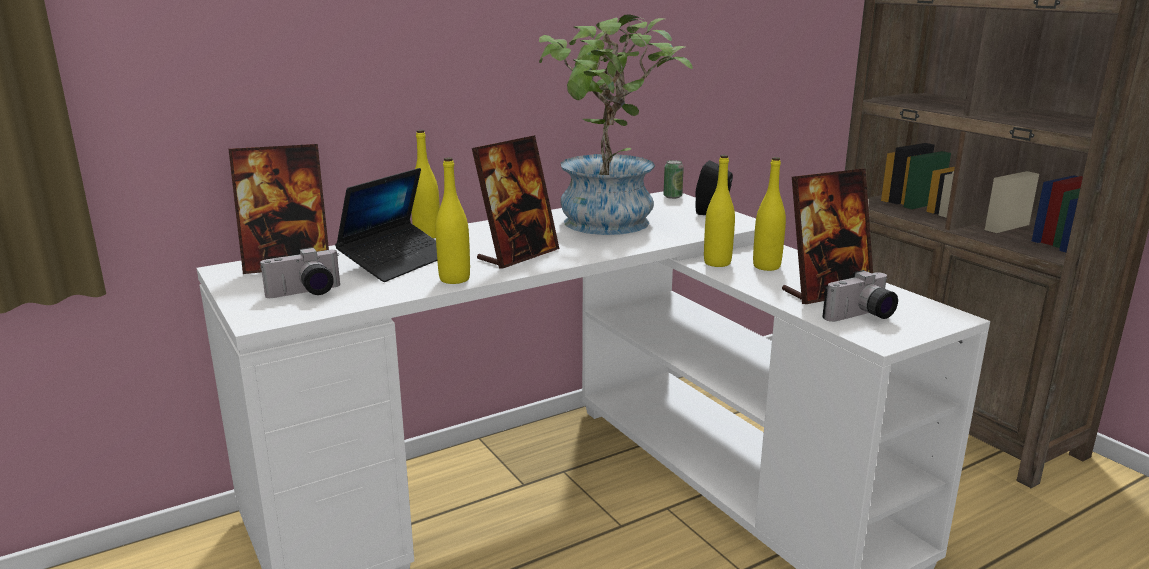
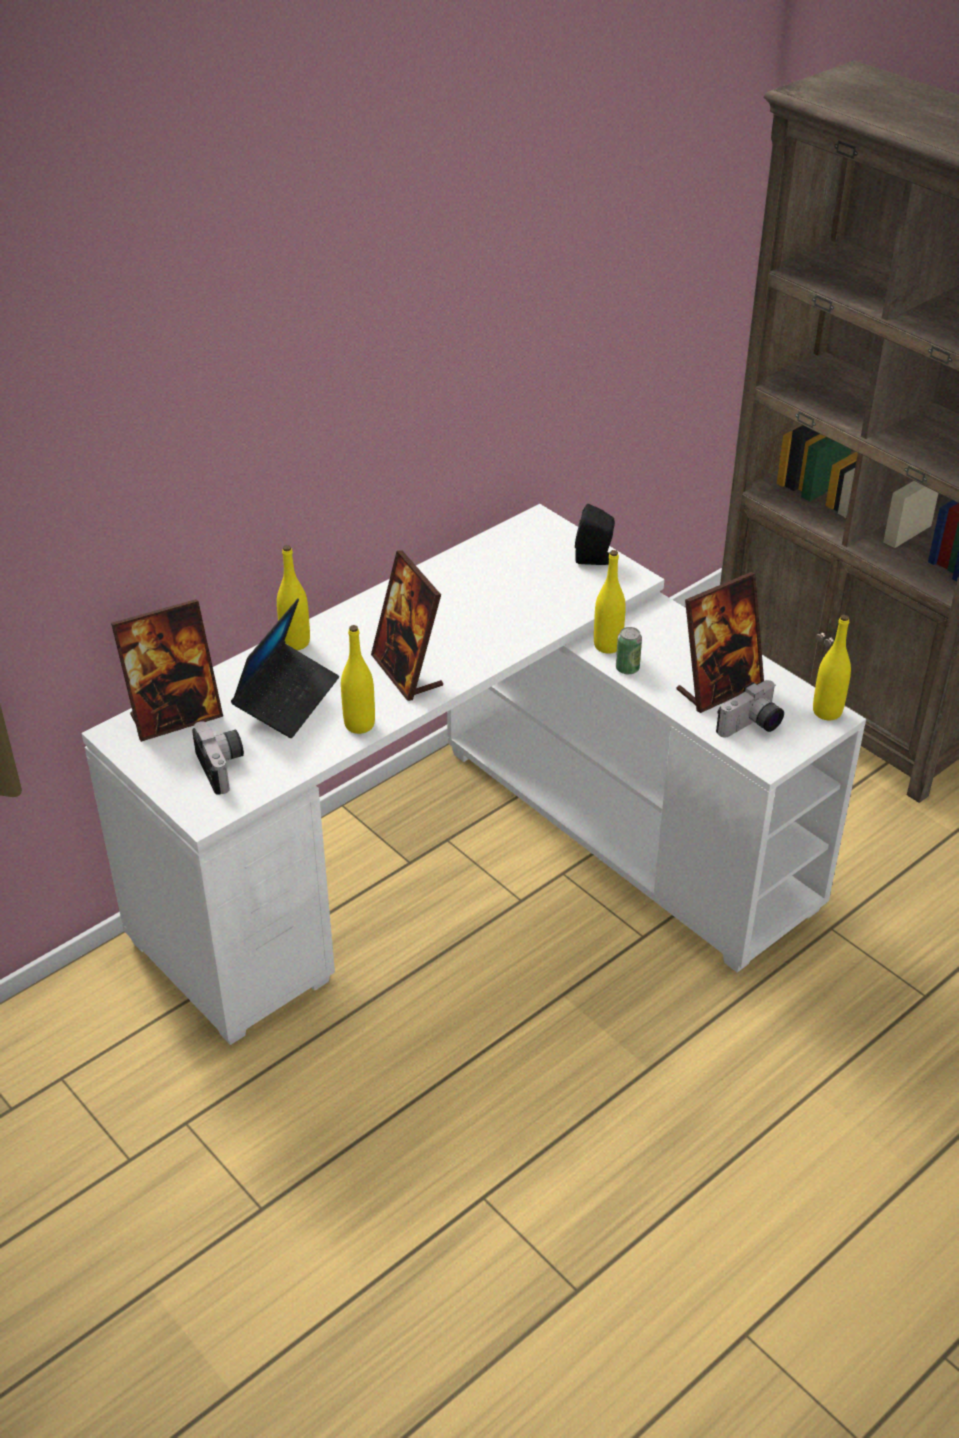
camera: 10 degrees left, 20 degrees up
(306, 293) = (224, 767): camera -> camera turned 75 degrees counterclockwise
(518, 255) = (407, 672): picture frame -> picture frame turned 120 degrees clockwise
(608, 226) = (485, 600): potted plant -> none
(672, 196) = (542, 522): can -> can (627, 668)
(766, 266) = (658, 647): yellow bottle -> yellow bottle (827, 712)

